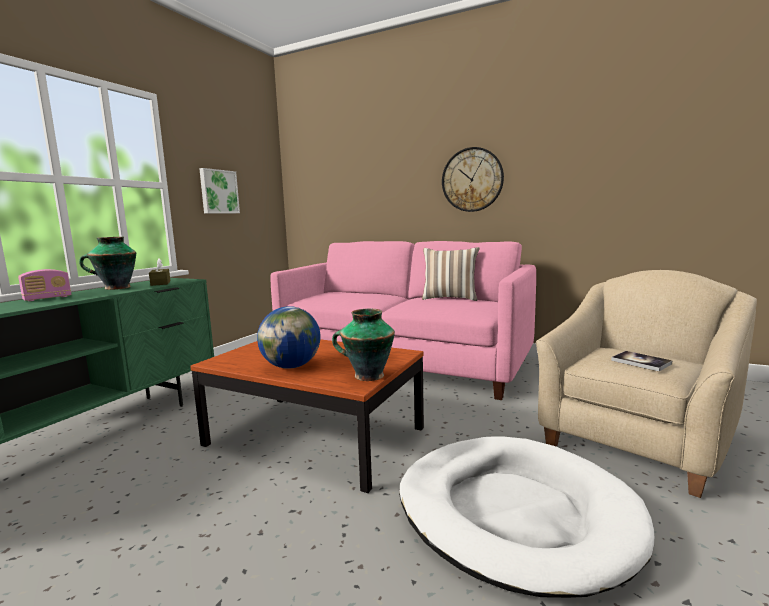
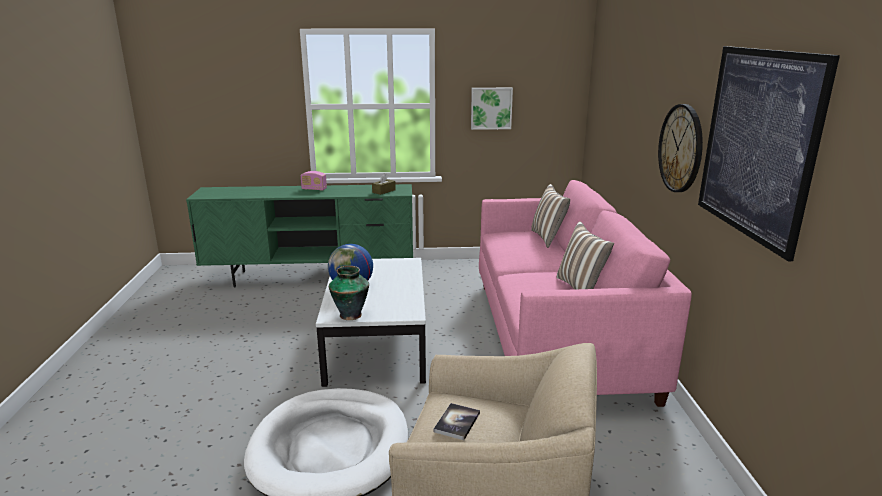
camera: 60 degrees right, 10 degrees up
(116, 288) = (356, 189): vase -> none
(315, 436) = (377, 344): brown coffee table -> white coffee table
(345, 292) = (548, 238): none -> pillow
(572, 149) = (757, 144): none -> picture

